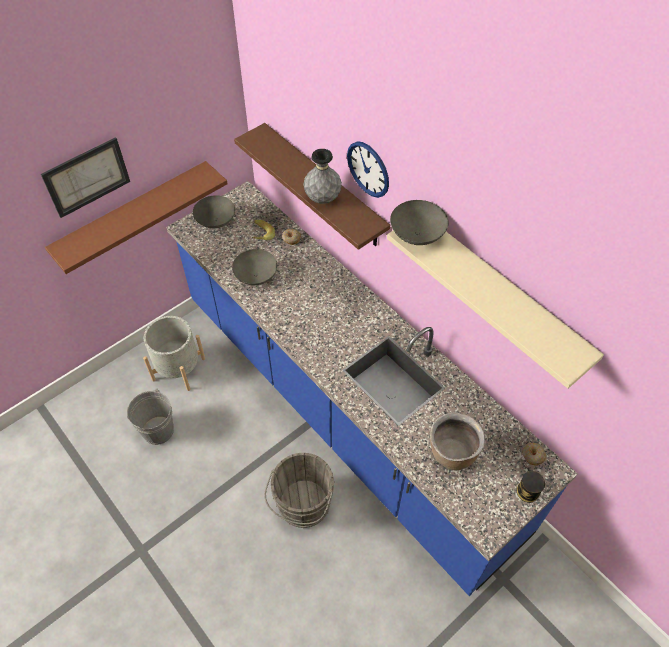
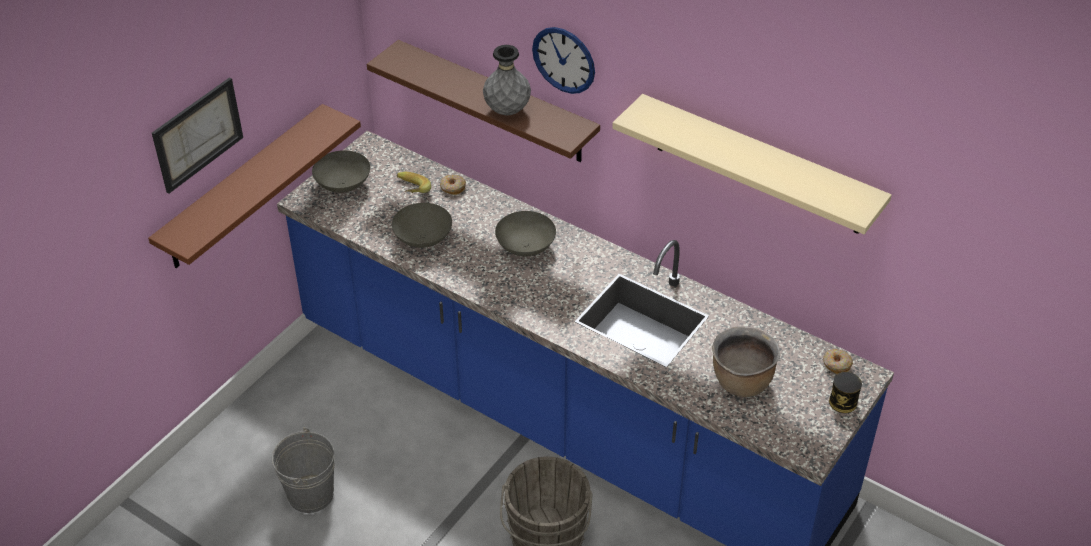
camera: 15 degrees left, 10 degrees down
(179, 369) = (312, 413): grey planter -> none
(417, 234) = (647, 117): grey bowl -> grey bowl (525, 247)

